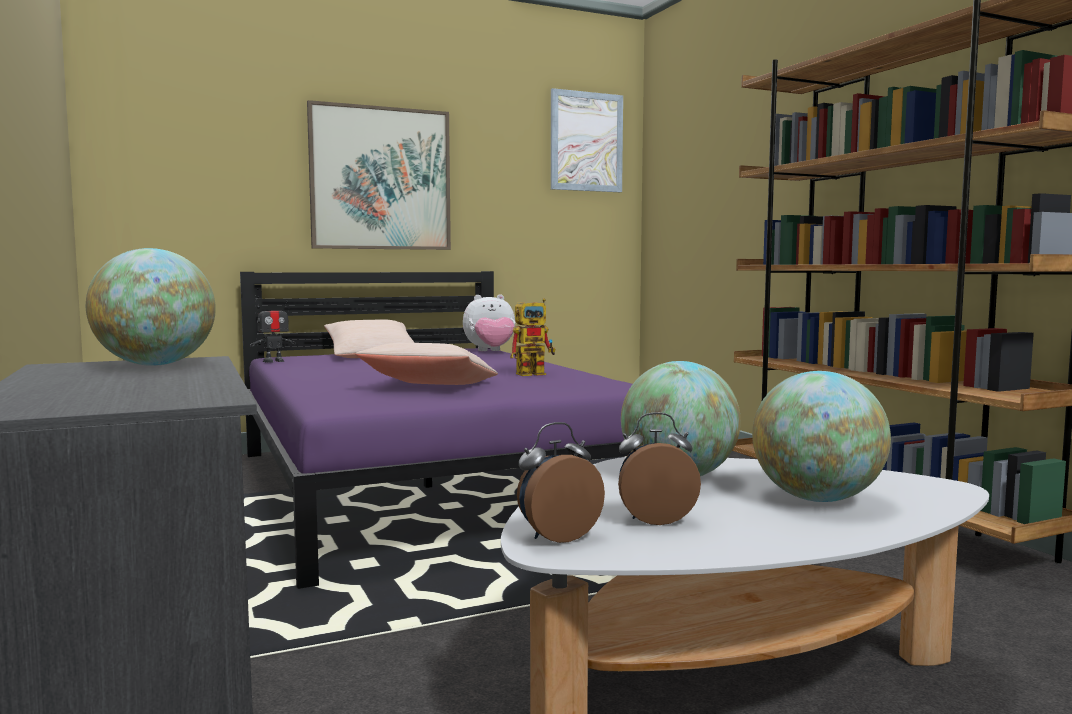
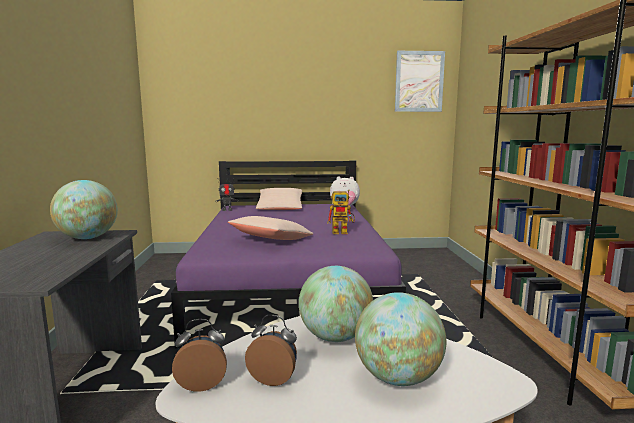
camera: 20 degrees right, 5 degrees up
(380, 179) = (293, 109): picture -> none

